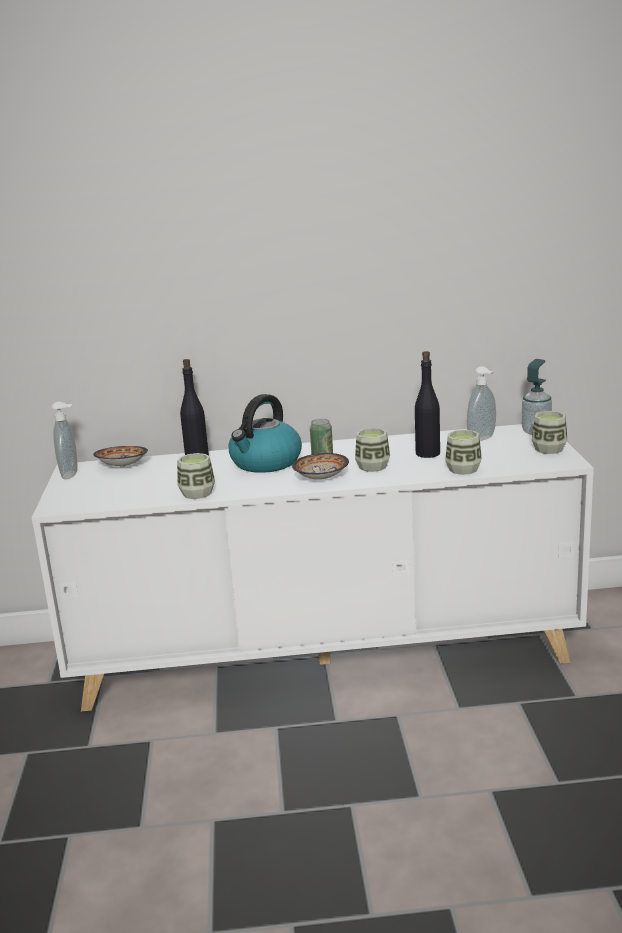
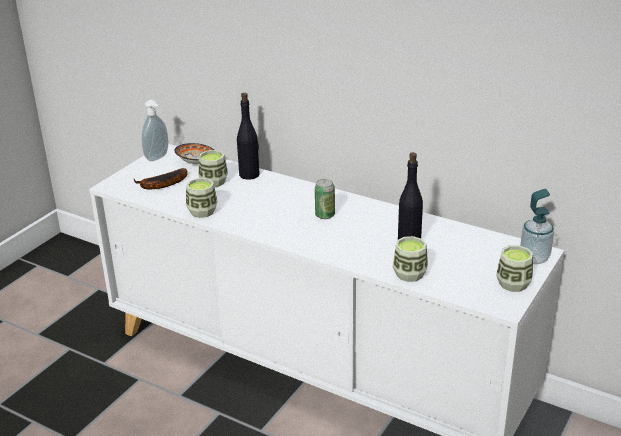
camera: 35 degrees right, 10 degrees up
(114, 490) = (161, 185): none -> banana
(265, 463) = (284, 200): kettle -> none
(321, 478) = (297, 234): bowl -> none
(373, 466) = (349, 239): cup -> cup (213, 182)
(483, 439) = (477, 246): soap dispenser -> none

